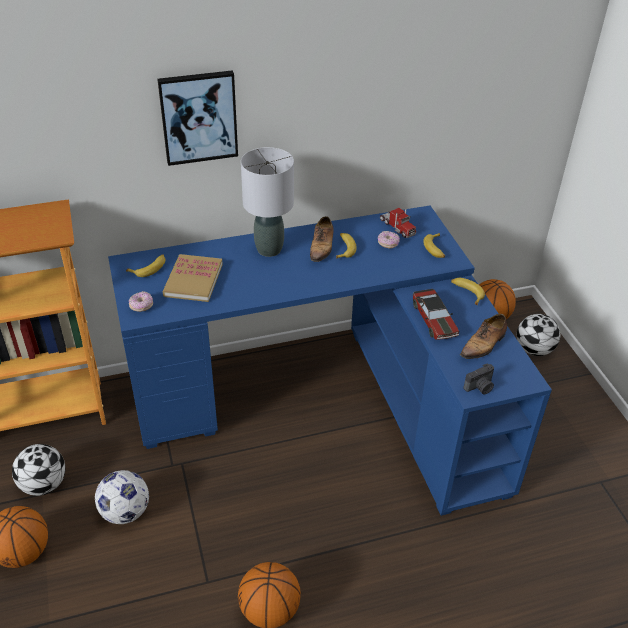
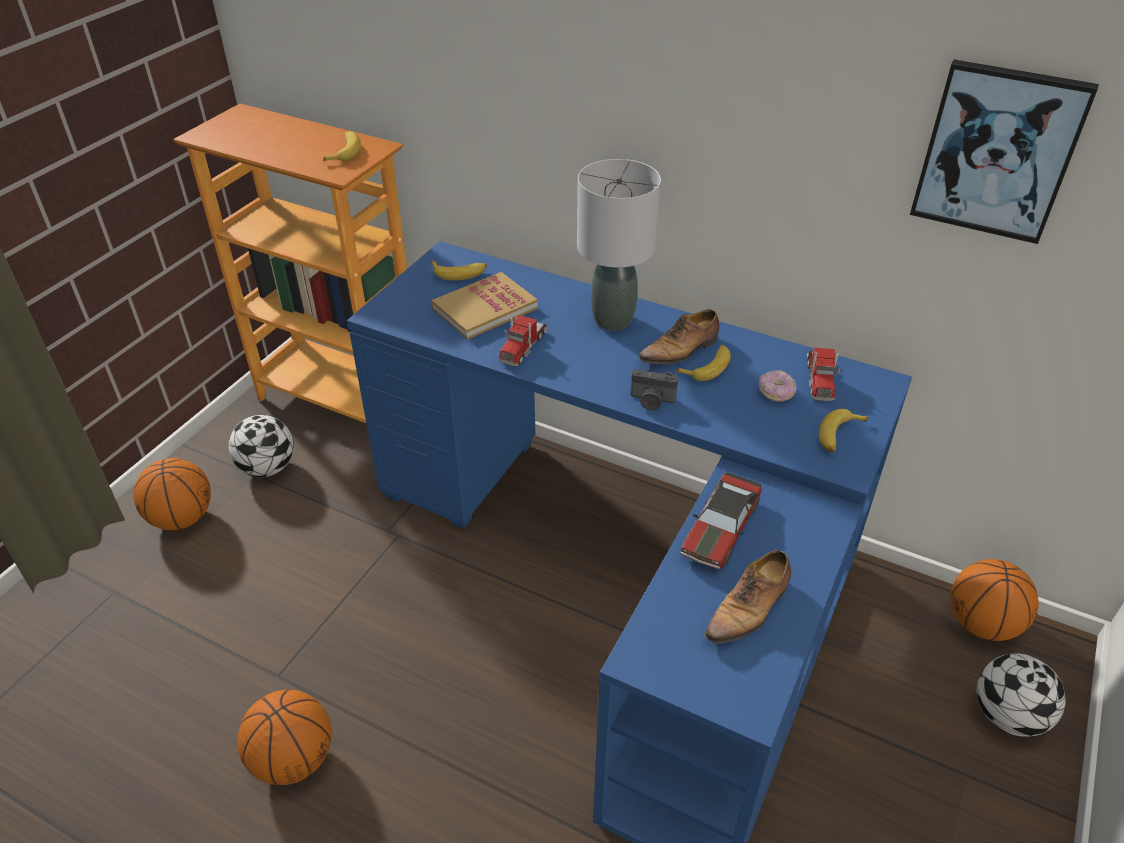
camera: 45 degrees right, 0 degrees up
(125, 512) = (297, 545): football -> none
(141, 306) = (398, 306): donut -> none
(198, 117) = (568, 85): picture -> picture (998, 151)
(244, 288) = (523, 347): none -> toy truck
(466, 292) = (820, 524): banana -> banana (344, 151)
(480, 387) = (661, 661): camera -> camera (651, 401)
(483, 344) = (749, 609): shoe -> shoe turned 45 degrees counterclockwise

